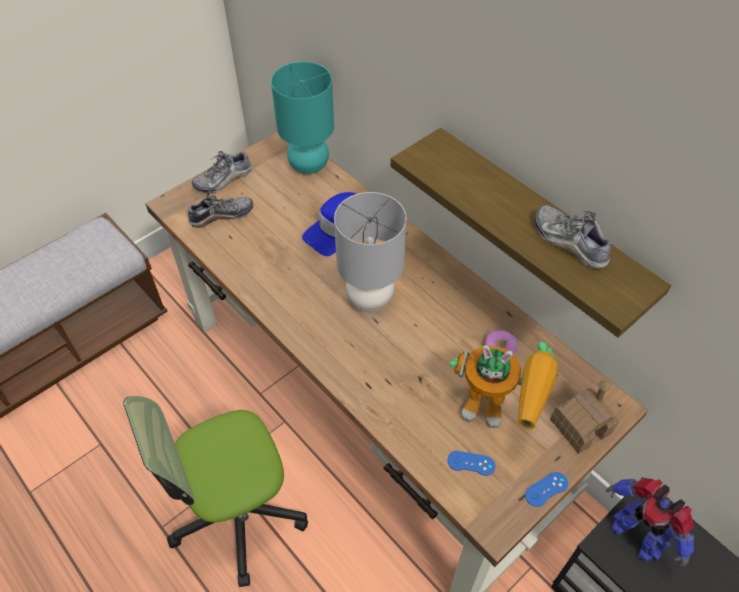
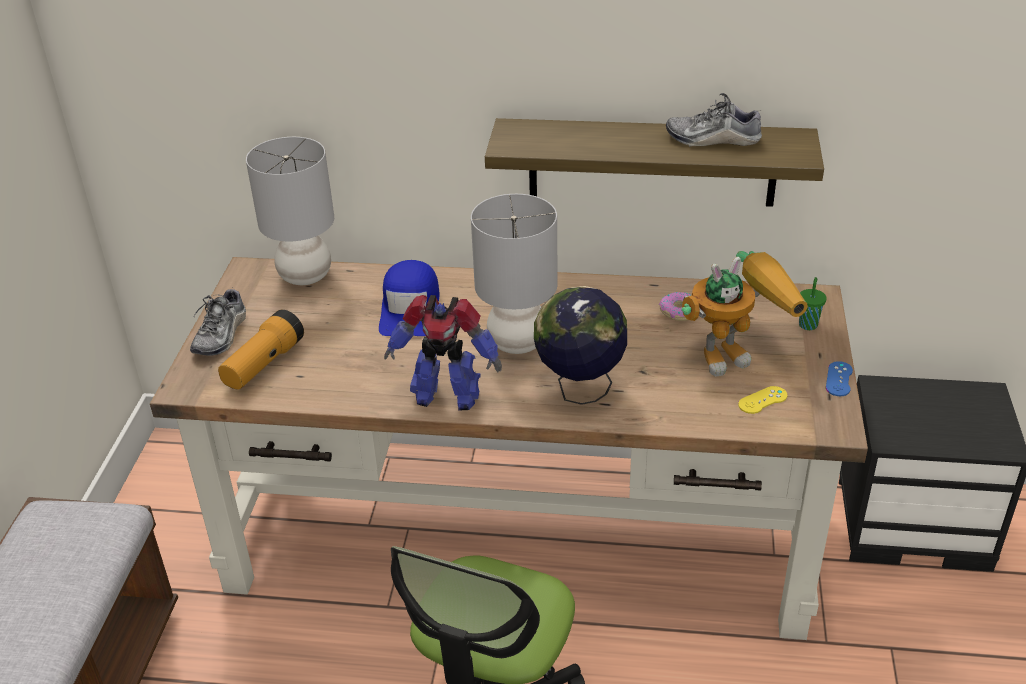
camera: 40 degrees left, 15 degrees down
(221, 215) = (263, 364): shoe -> flashlight
(309, 164) = (305, 276): turquoise table lamp -> grey table lamp
(365, 363) = (579, 390): none -> globe
(471, 463) = (762, 400): blue game controller -> yellow game controller
(580, 426) = (808, 324): toy house -> green cup
(636, 535) = (902, 415): toy robot -> toy robot (446, 395)

